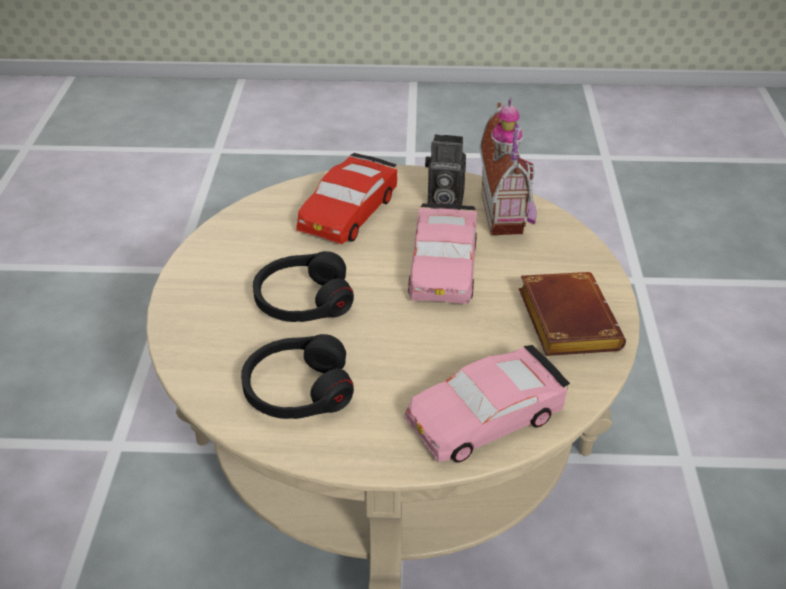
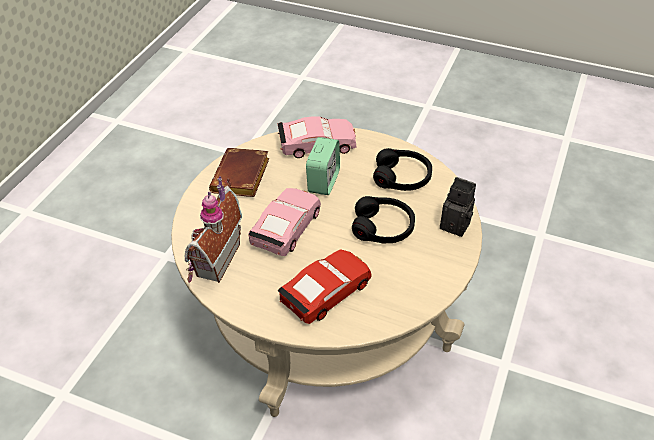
camera: 160 degrees left, 5 degrees up
(430, 347) = (323, 182): none -> alarm clock
(443, 201) = (251, 283): camera -> camera (457, 225)

